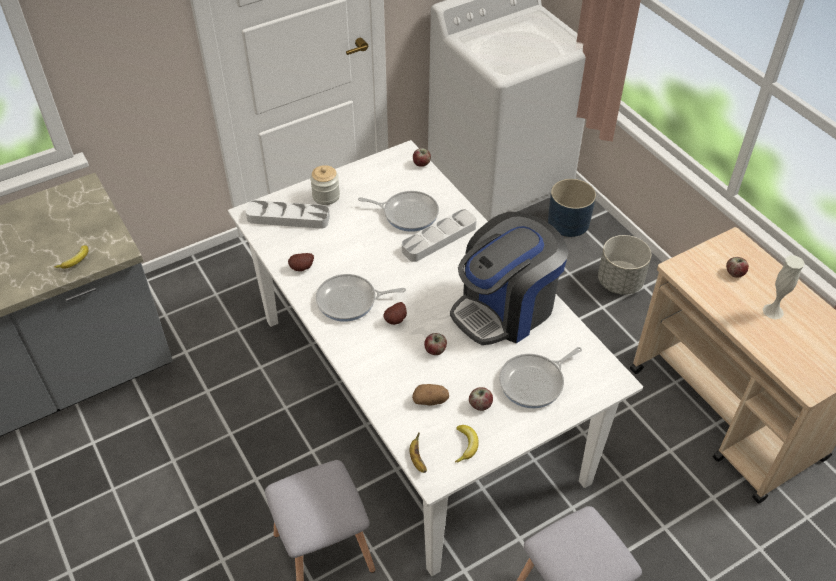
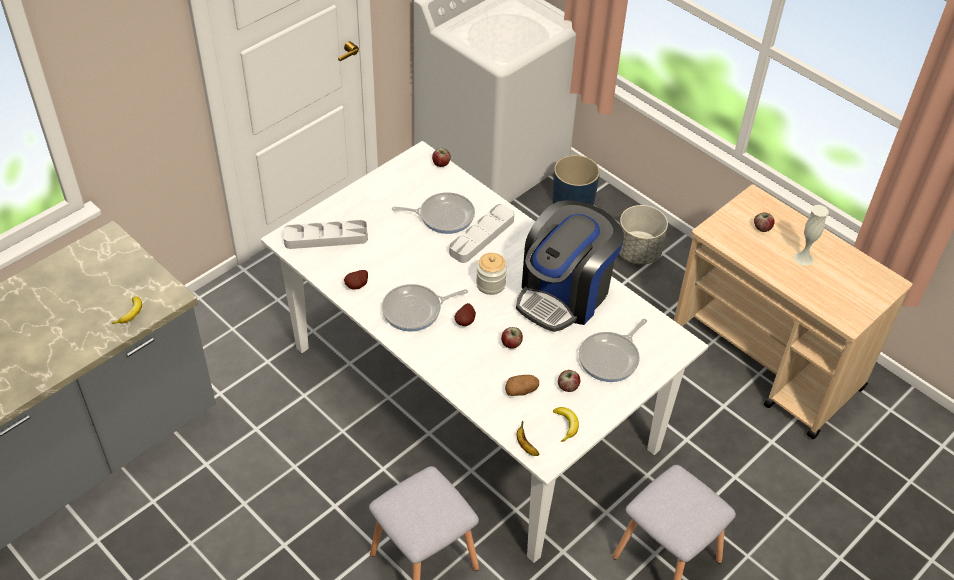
camera: 15 degrees left, 0 degrees up
(326, 196) = (356, 210): jar -> jar (490, 284)

